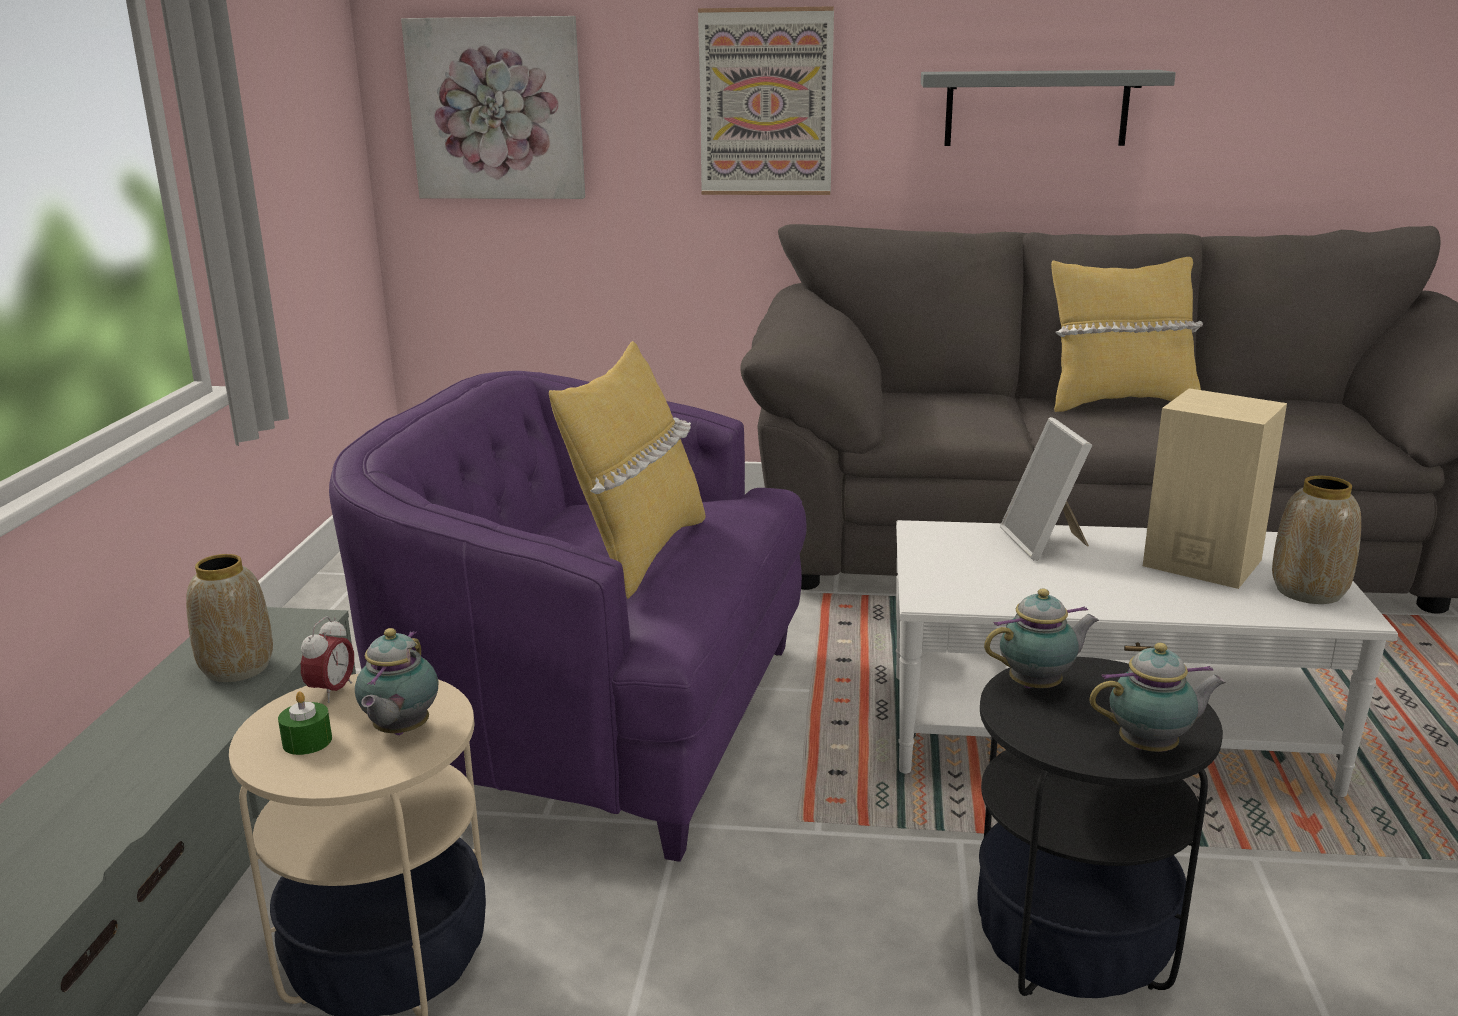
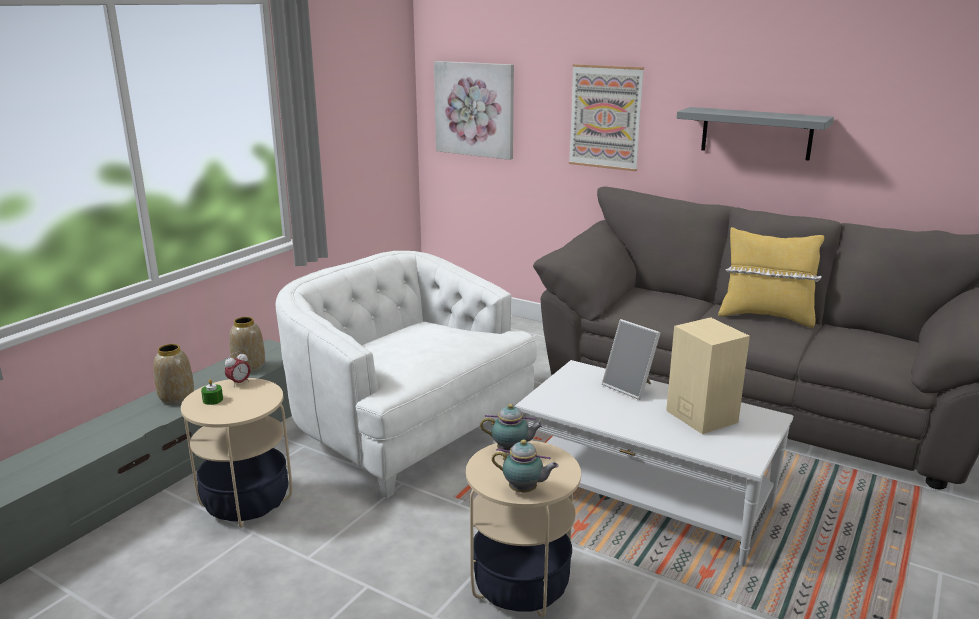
camera: 25 degrees right, 0 degrees up
(399, 732) = (245, 404): teapot -> none
(598, 723) = (408, 430): purple armchair -> white armchair
(638, 553) = (414, 350): yellow pillow -> none
(1045, 543) = (630, 387): picture frame -> picture frame turned 60 degrees counterclockwise
(1071, 948) = (520, 587): black side table -> beige side table
(1309, 592) = (740, 445): vase -> vase (177, 398)

